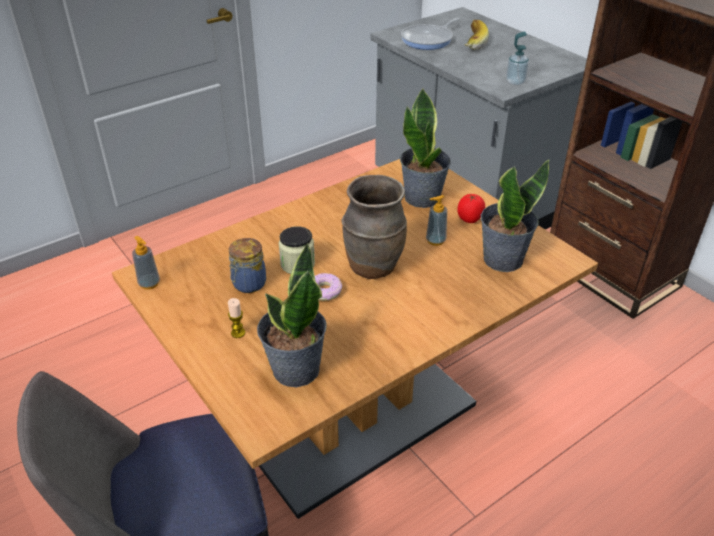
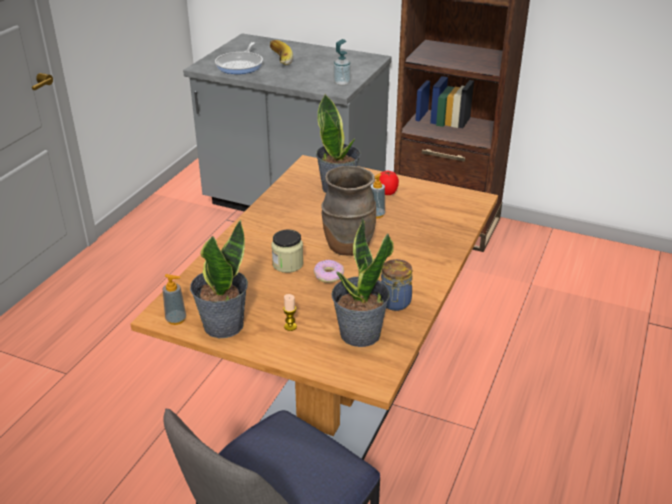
camera: 30 degrees left, 5 degrees down
(248, 284) = (262, 291): jar -> jar (395, 303)
(502, 259) = (434, 212): potted plant -> potted plant (222, 325)

